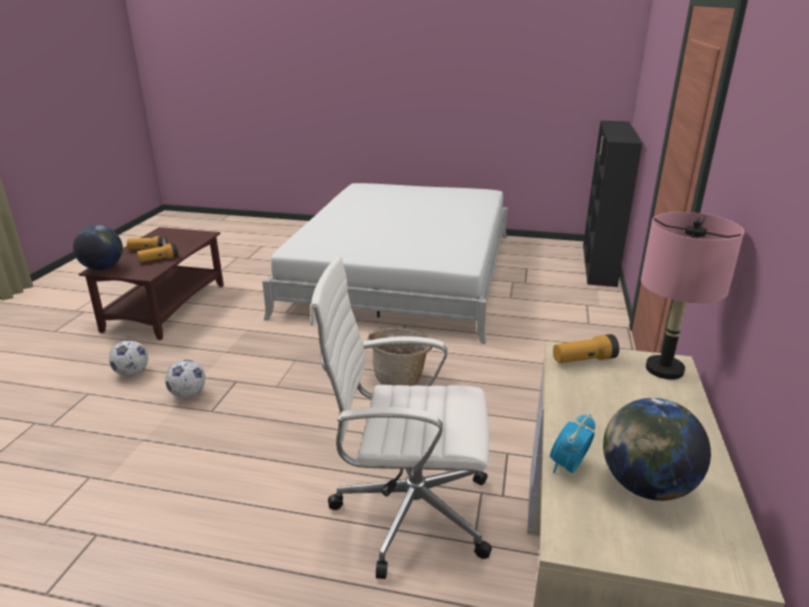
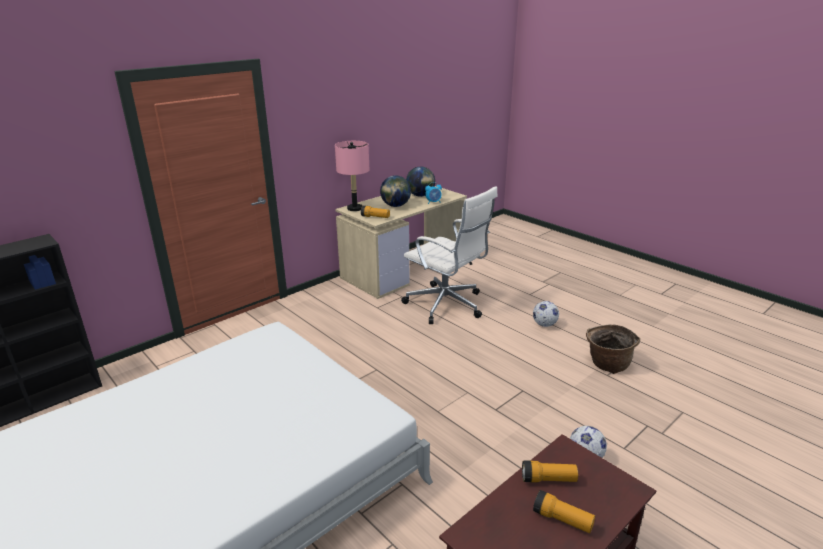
camera: 145 degrees left, 0 degrees up
(103, 268) = (624, 488): globe -> globe (395, 206)
(188, 394) = (536, 412): football -> football (544, 324)
(400, 377) = (377, 364): basket -> basket (607, 364)

